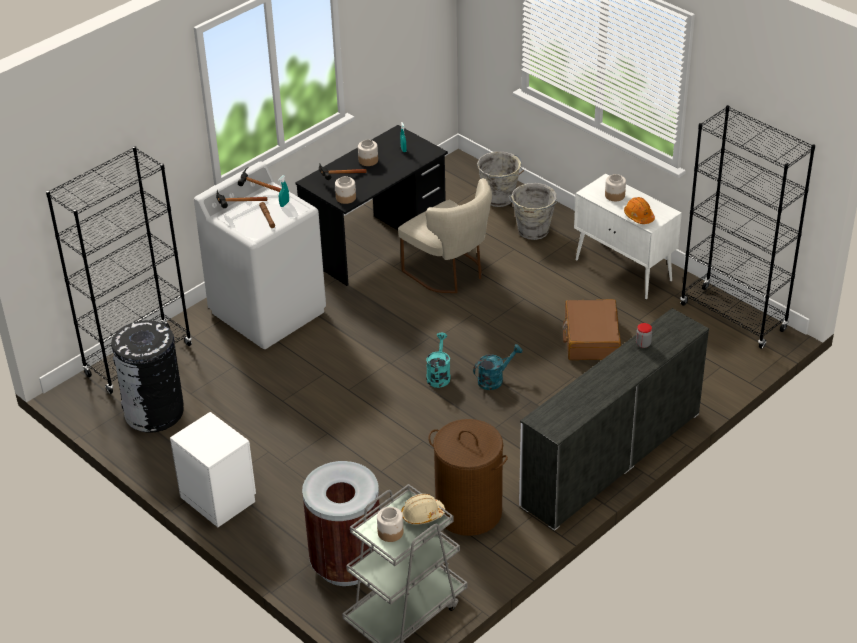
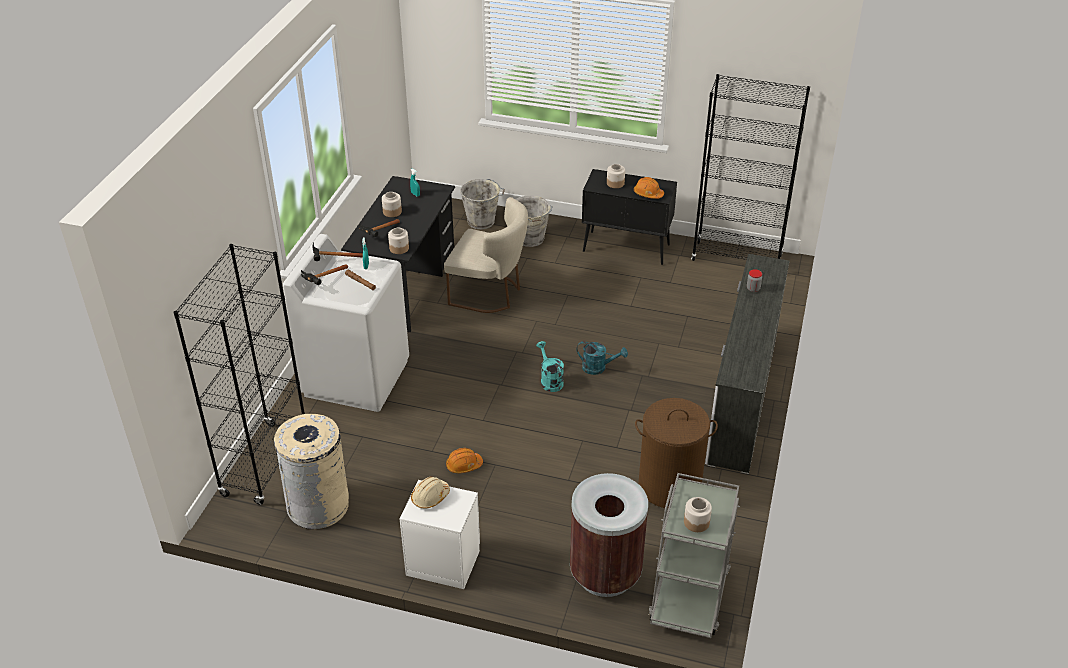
camera: 30 degrees left, 0 degrees up
(154, 412) = (318, 505): black trash can -> beige trash can
(299, 423) = (464, 465): none -> orange hard hat
(422, 515) = (709, 495): beige hard hat -> beige hard hat (430, 497)
(494, 379) = (598, 368): turquoise watering can -> turquoise watering can turned 75 degrees clockwise
(591, 338) = (646, 309): brown suitcase -> none
(624, 271) = (627, 248): white cabinet -> black cabinet

